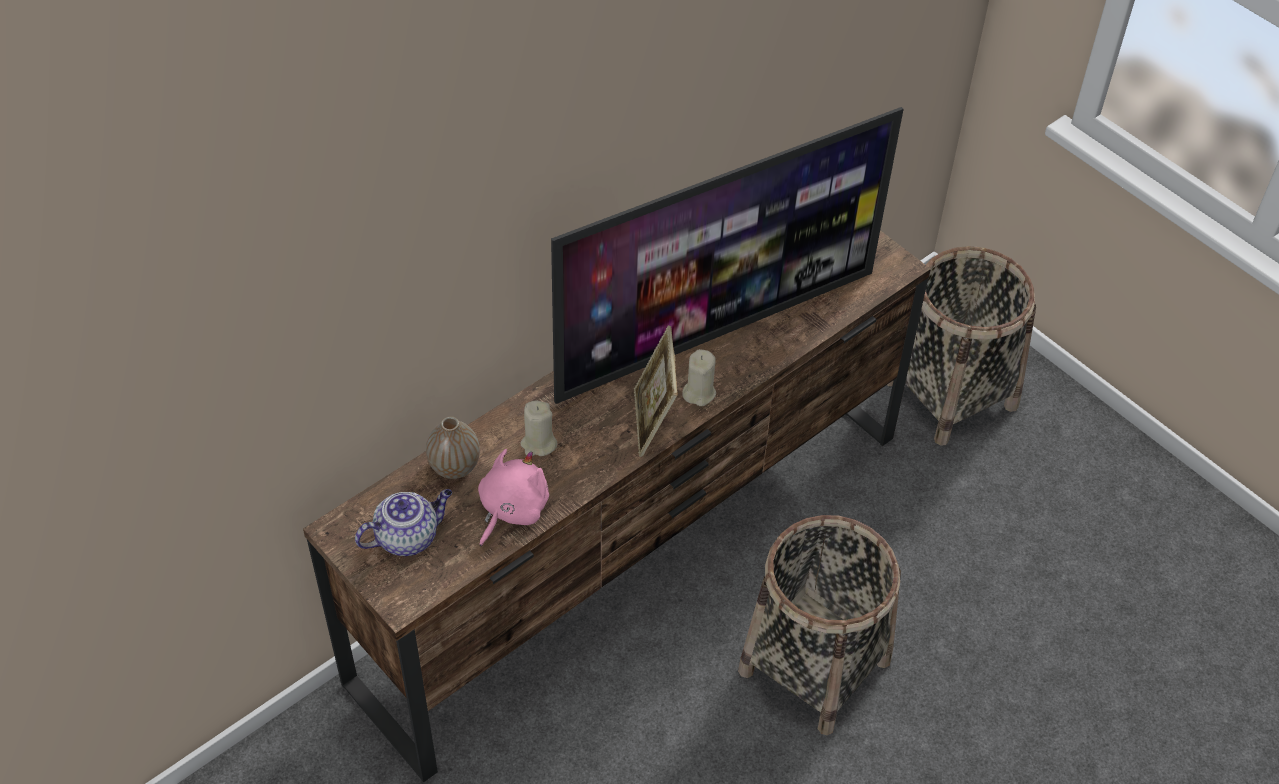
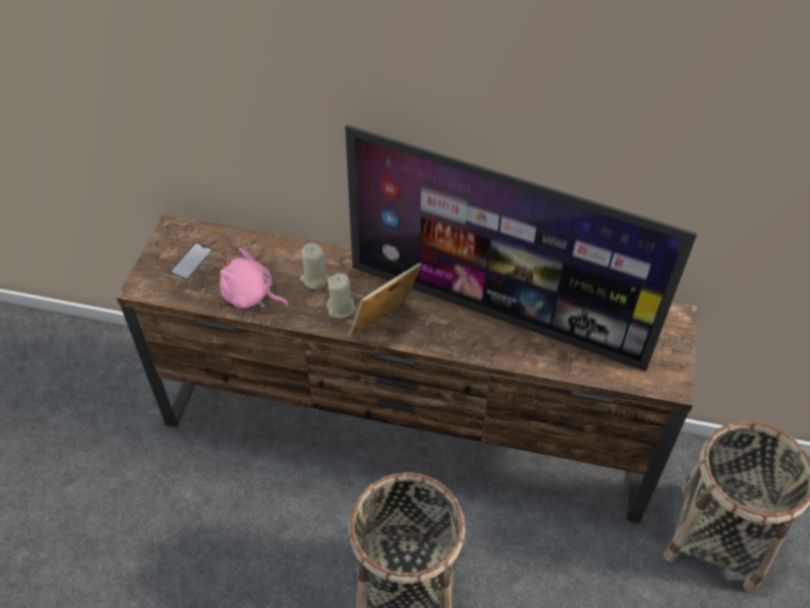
camera: 55 degrees right, 0 degrees up
(408, 536) = (191, 261): teapot -> phone
(454, 466) = (262, 251): vase -> none
(511, 509) = (251, 296): pink plush toy -> pink plush toy turned 150 degrees counterclockwise
(699, 393) = (433, 335): beige candle -> beige candle (341, 308)

